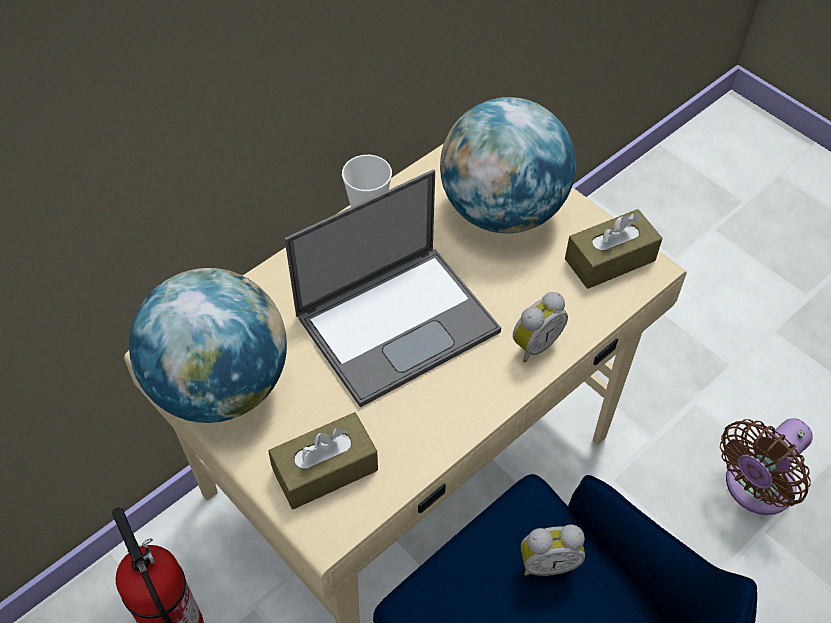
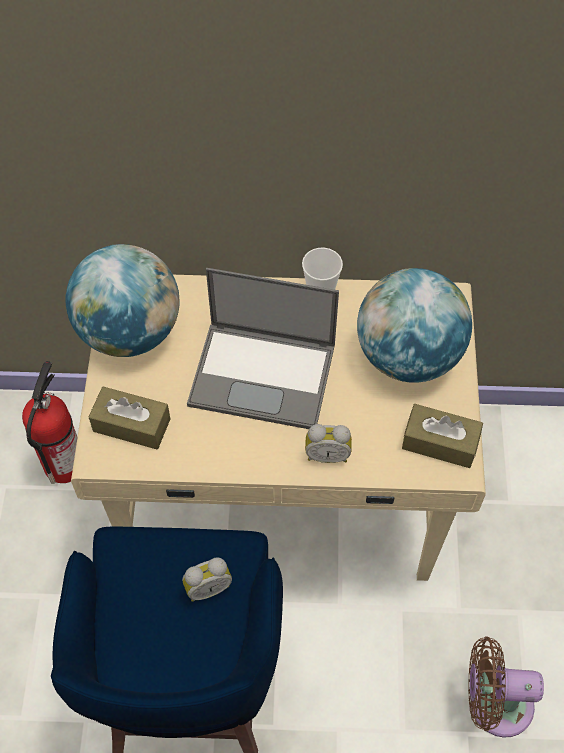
camera: 45 degrees right, 5 degrees up
(547, 562) = (207, 587): alarm clock -> alarm clock turned 60 degrees counterclockwise

